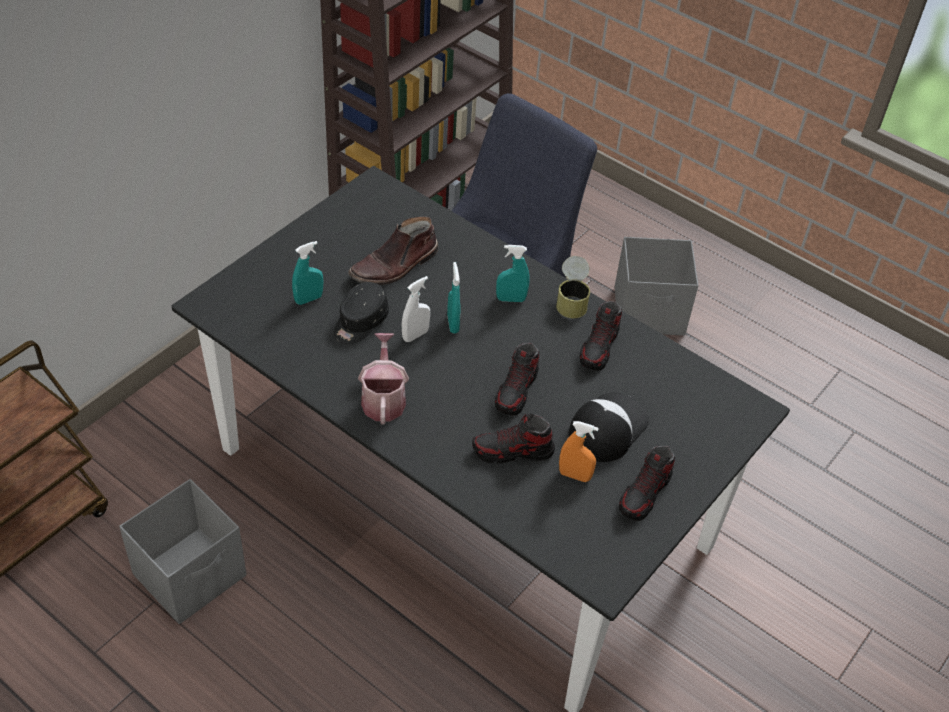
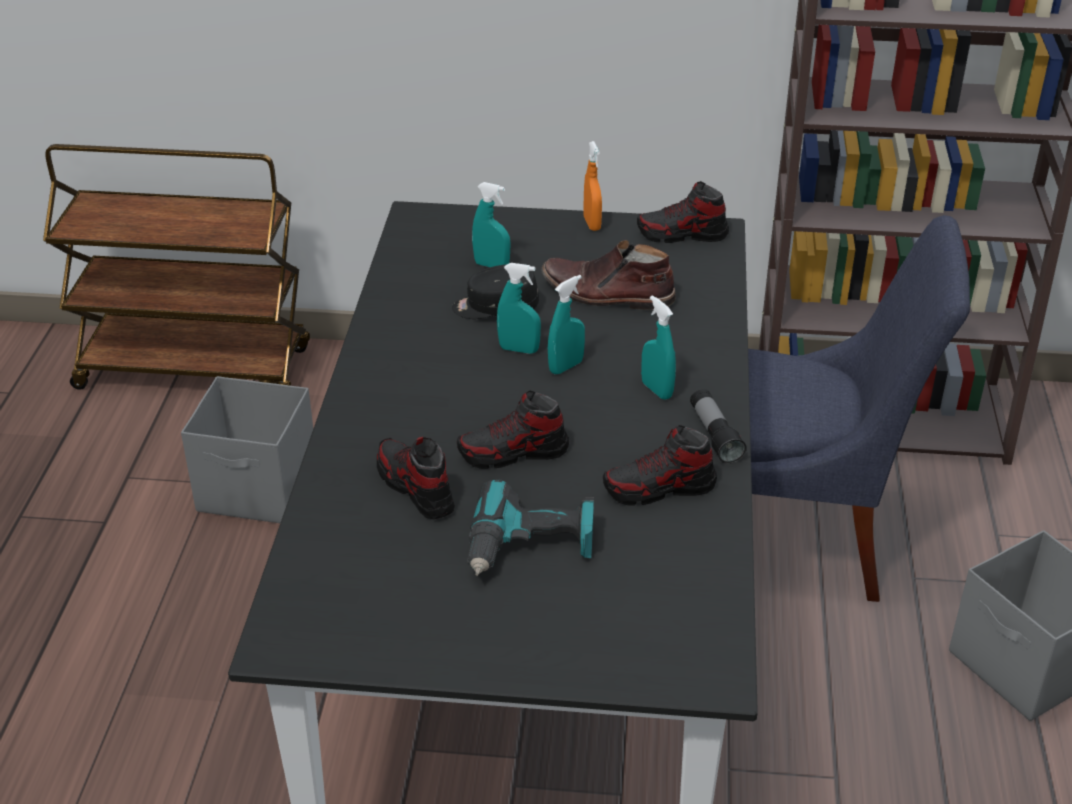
camera: 60 degrees right, 10 degrees down
(383, 398) = (402, 368): watering can -> none
(415, 335) = (519, 349): white spray bottle -> turquoise spray bottle
(572, 300) = (715, 435): can -> flashlight
(574, 475) = (424, 551): orange spray bottle -> orange spray bottle (592, 224)
(607, 427) = (531, 547): cap -> power drill
(645, 494) = (451, 624): shoe -> shoe (682, 234)

